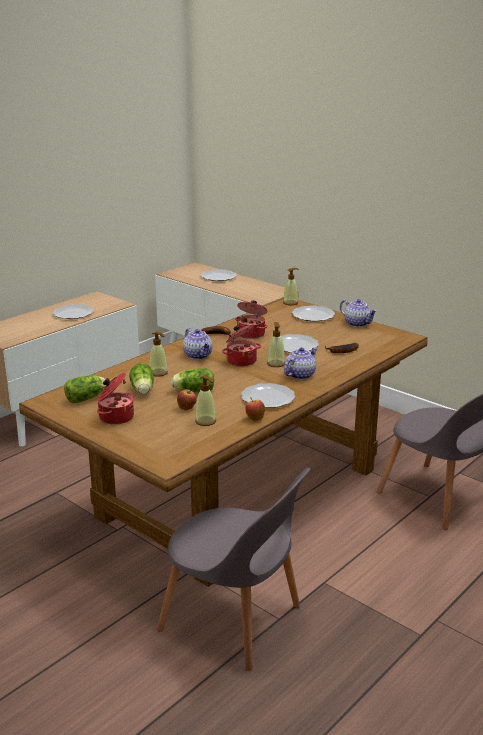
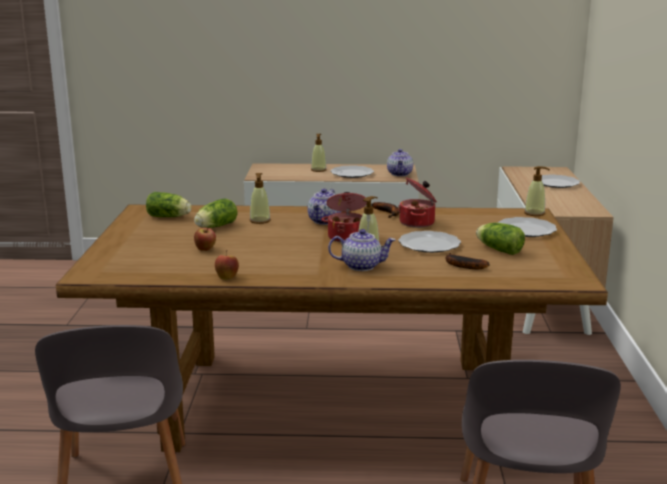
camera: 50 degrees right, 5 degrees down
(115, 417) = (149, 234): cooking pot -> none
(192, 391) = (244, 241): lettuce -> lettuce (498, 249)
(205, 421) = (190, 263): soap dispenser -> soap dispenser (318, 170)
(267, 397) = (282, 269): plate -> none
(357, 323) = (555, 251): teapot -> teapot (400, 174)

